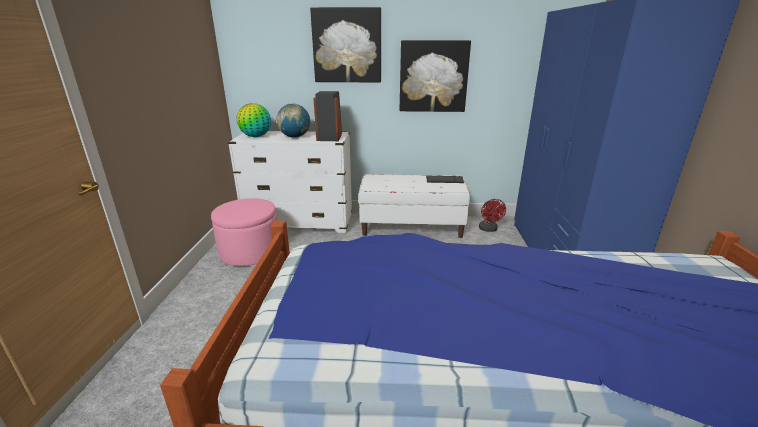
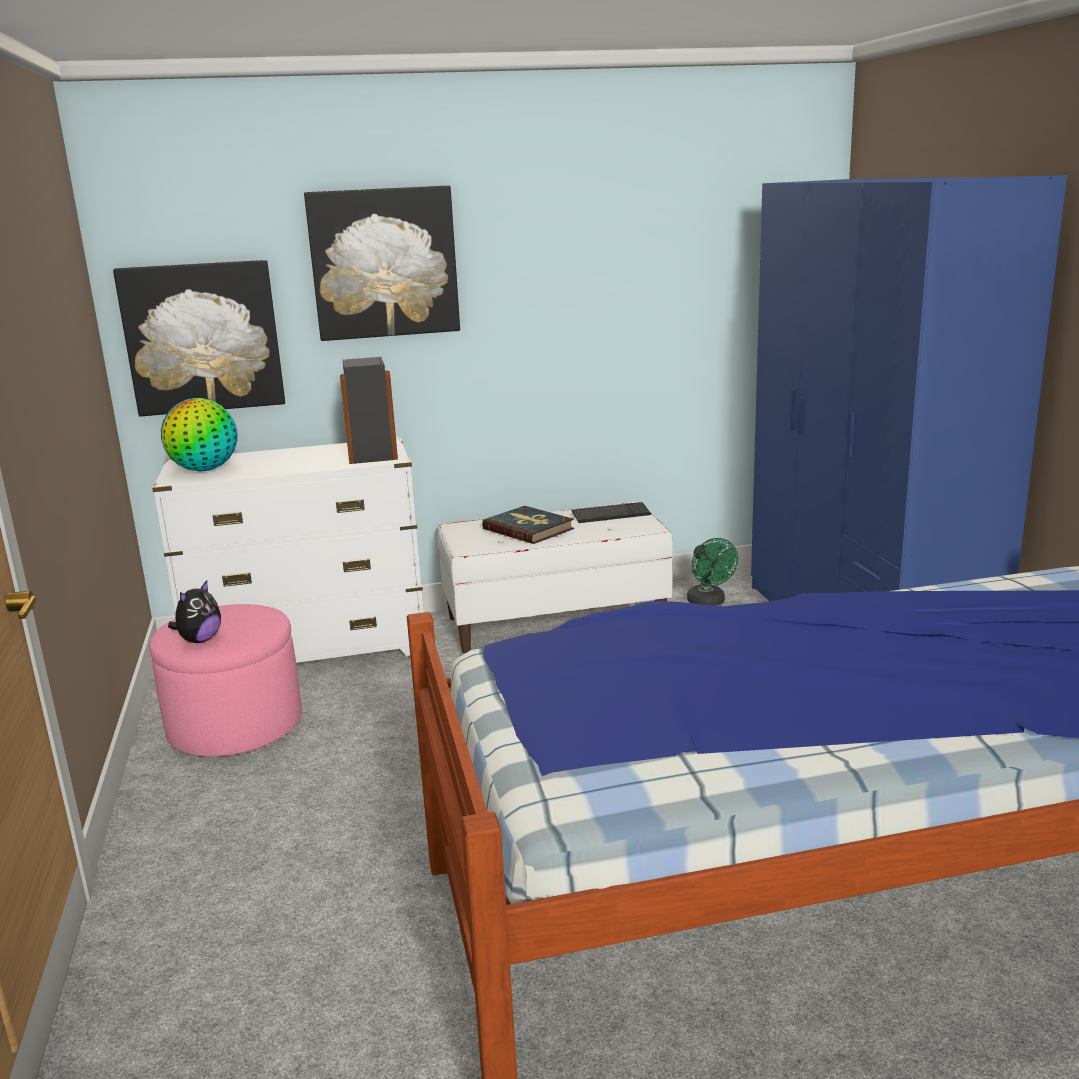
camera: 15 degrees left, 5 degrees down
(230, 213) = (199, 640): none -> plush toy
(295, 137) = (294, 461): globe -> none
(402, 182) = (528, 529): none -> book
(433, 76) = (562, 311): picture -> picture (203, 337)
(489, 229) = (709, 603): red fan -> green fan

